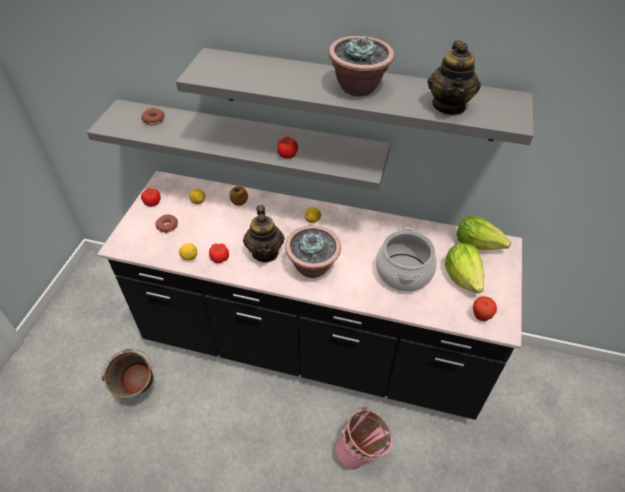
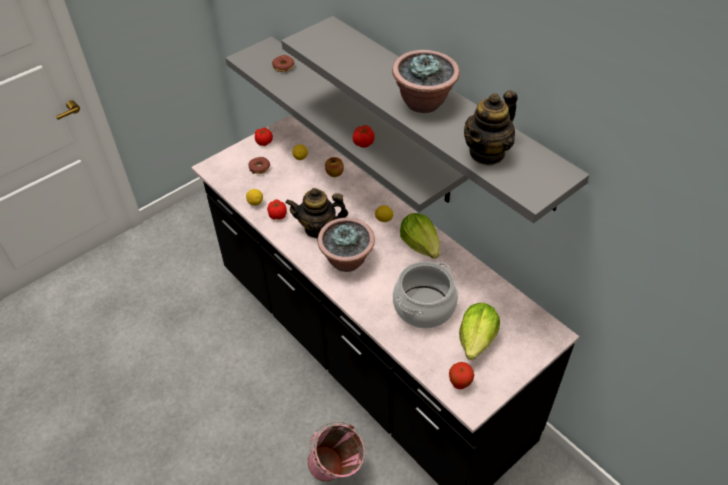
camera: 35 degrees right, 0 degrees up
(138, 392) = (196, 310): green bucket -> none
(265, 252) = (318, 228): teapot -> teapot turned 60 degrees clockwise
(478, 243) = (525, 318): lettuce -> lettuce (421, 245)

